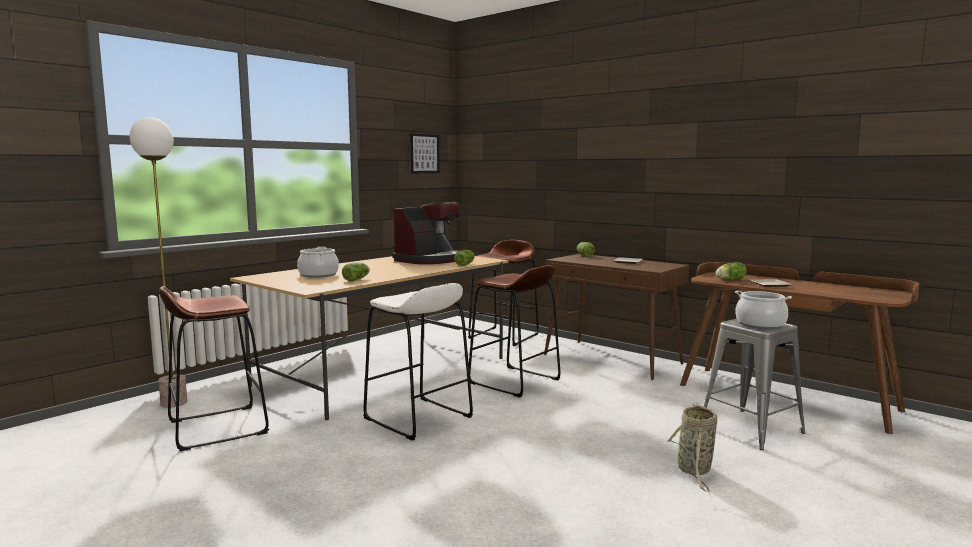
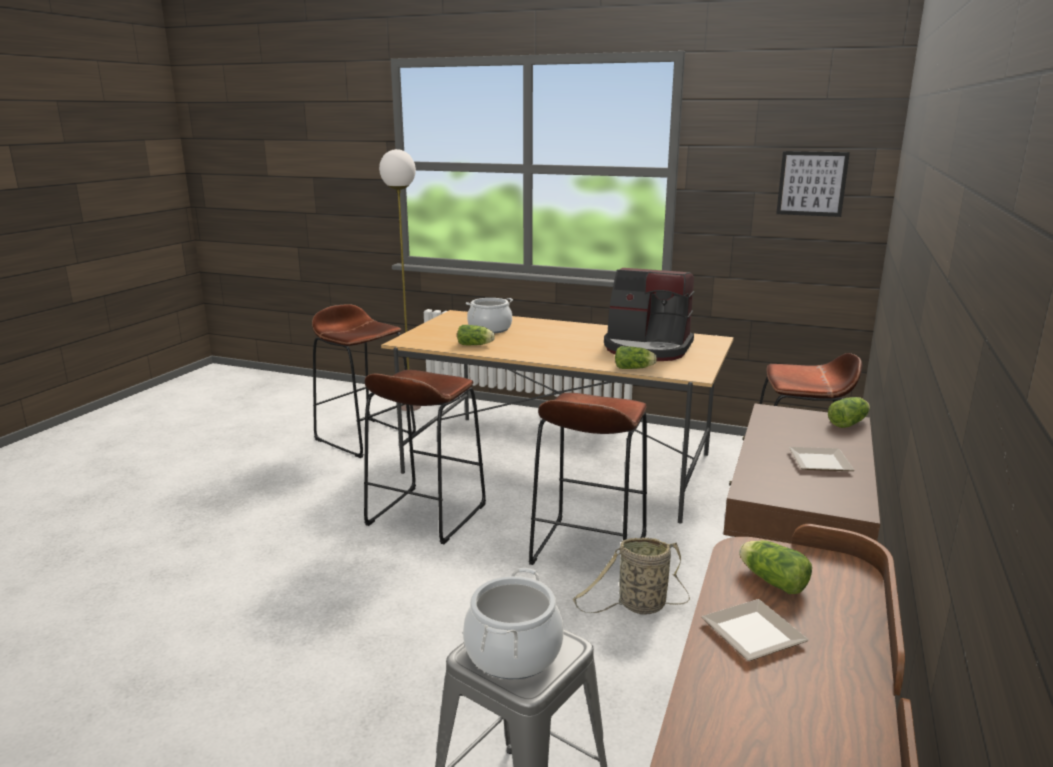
camera: 70 degrees right, 10 degrees up
(418, 418) = (426, 515): white stool -> brown stool
(694, 471) = (326, 748): basket -> basket (638, 606)

